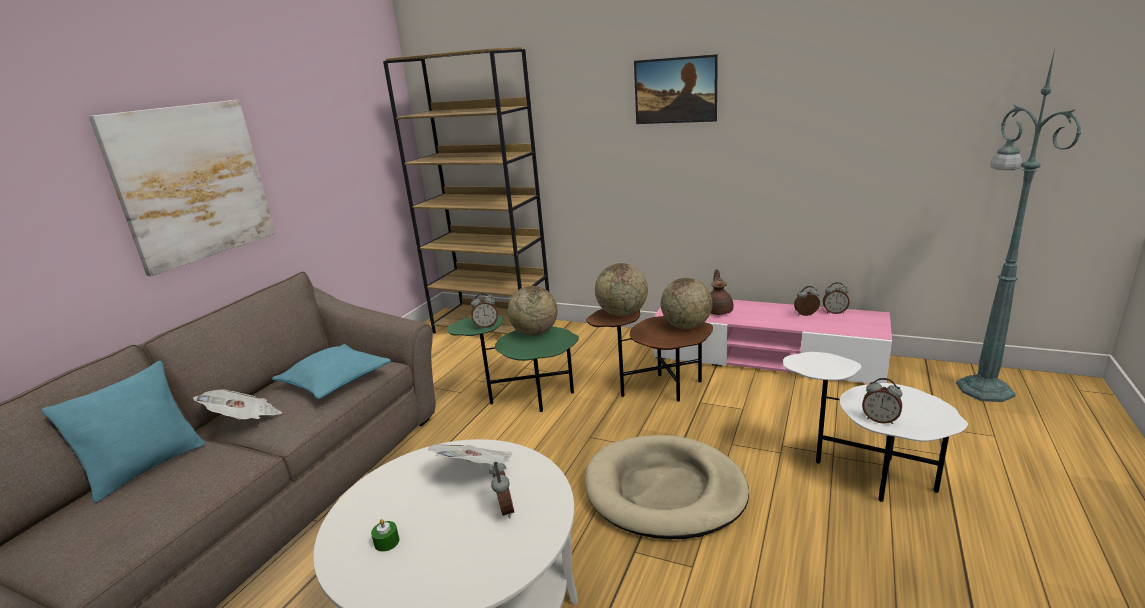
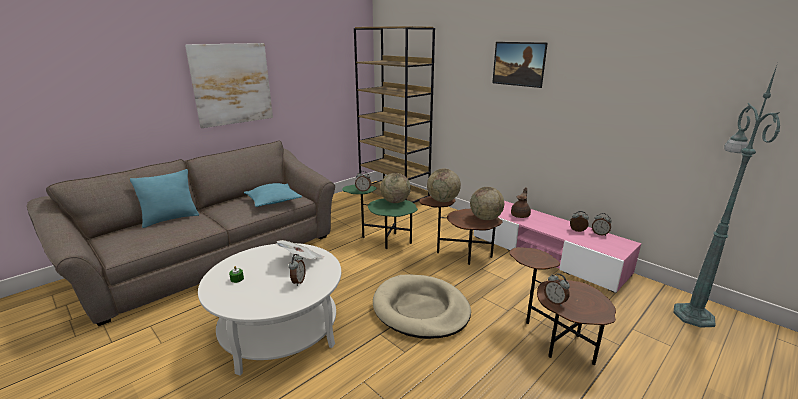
camera: 20 degrees right, 0 degrees up
(245, 420) = (222, 209): newspaper -> none
(867, 475) = (554, 340): white side table -> brown side table

